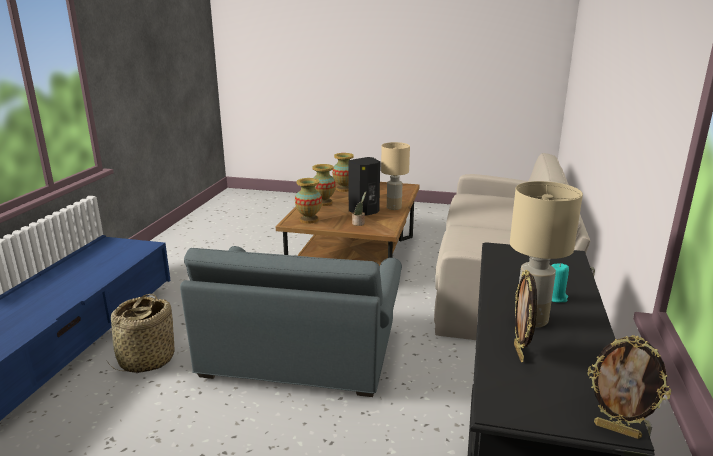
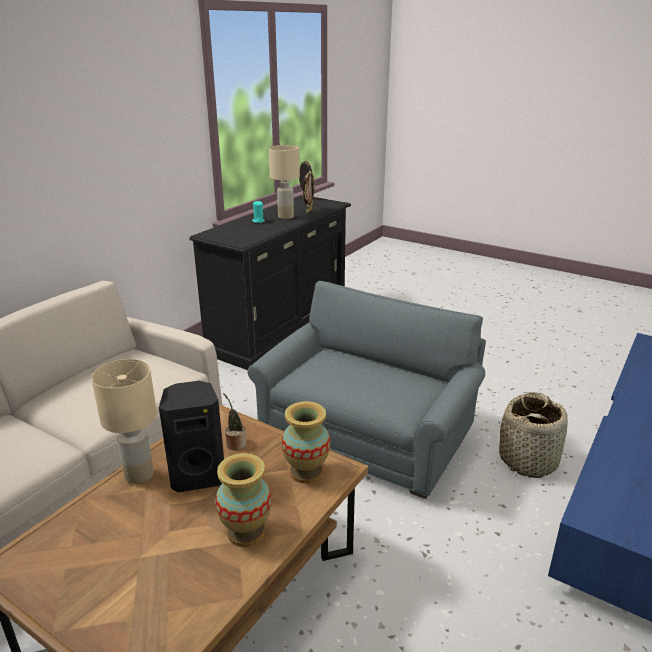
camera: 160 degrees left, 5 degrees up
(344, 189) = (152, 599): vase -> none

